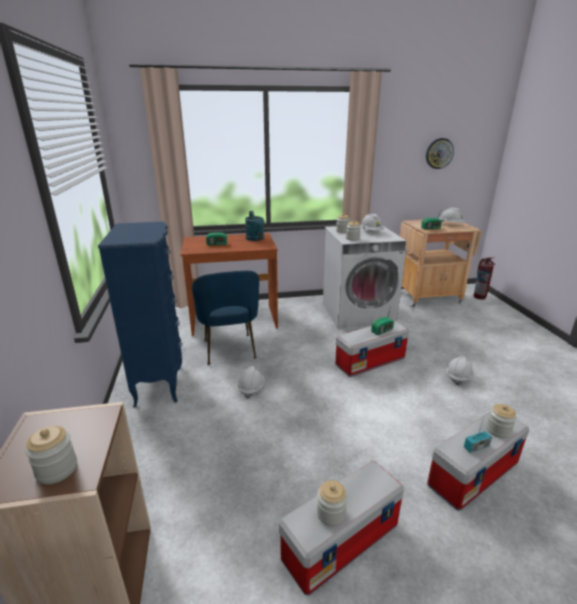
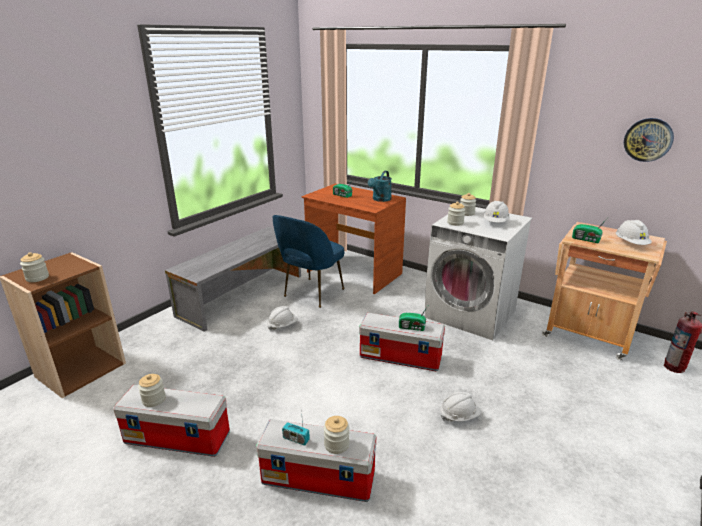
camera: 45 degrees right, 0 degrees up
(161, 383) = (242, 294): blue dresser -> grey bench

